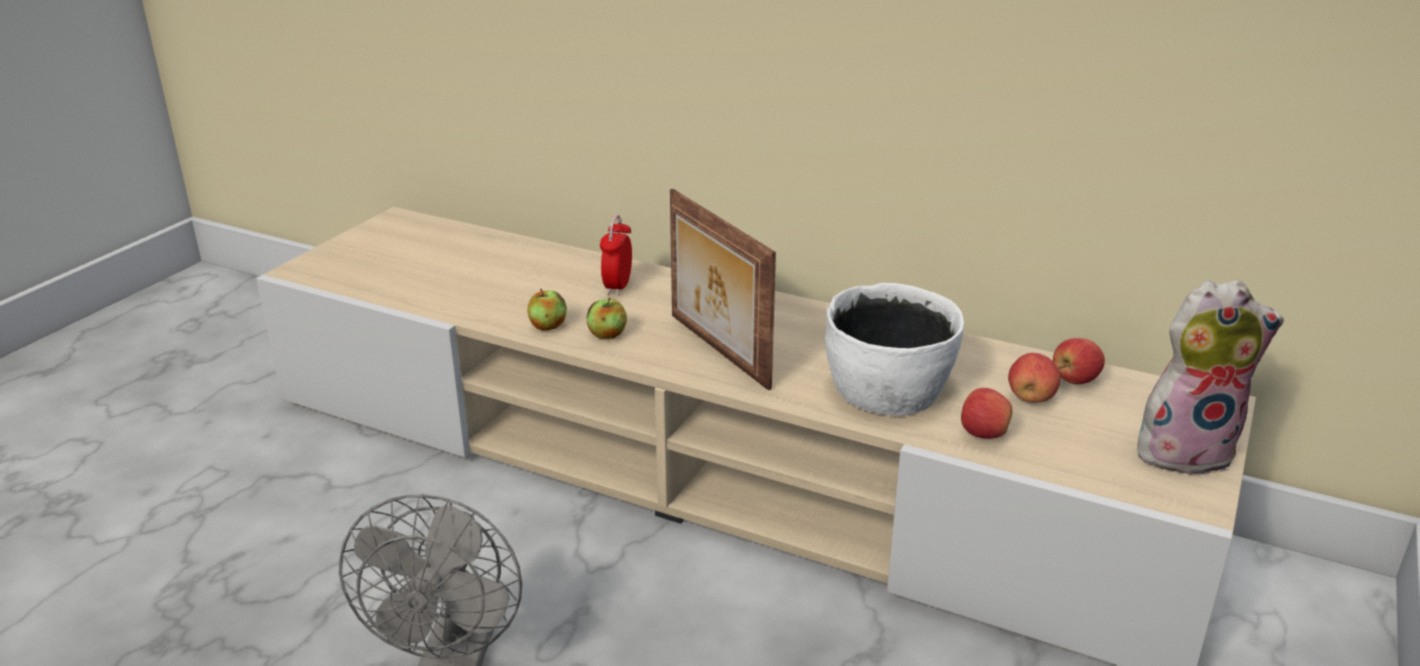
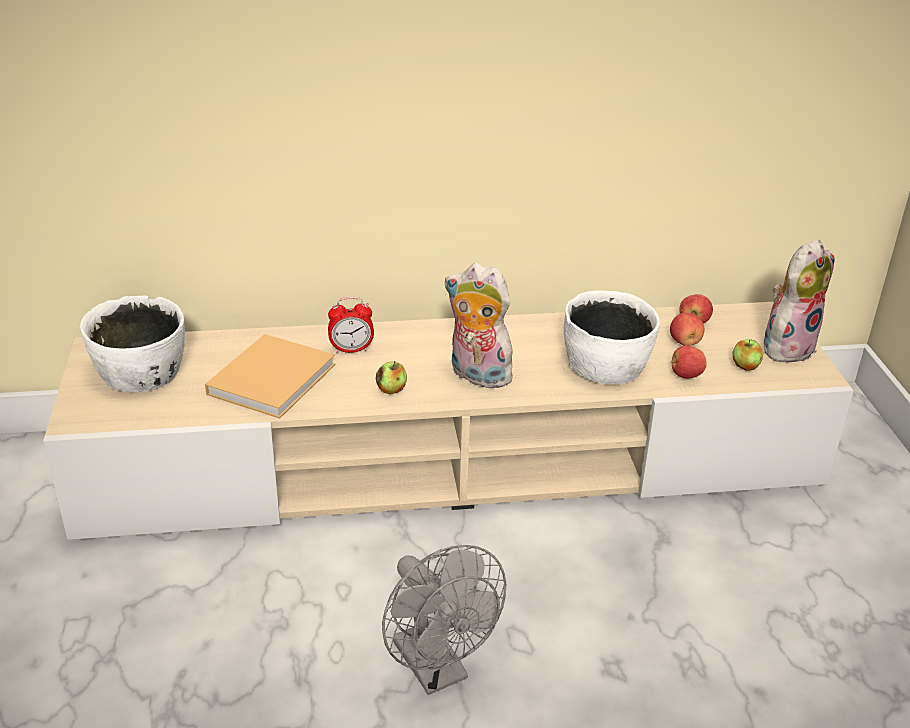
camera: 35 degrees left, 5 degrees up
(403, 250) = (141, 373): none -> white bowl
(510, 288) = (274, 377): none -> beige book
(548, 326) = (341, 398): apple -> apple (745, 366)
(617, 287) = (351, 350): alarm clock -> alarm clock turned 75 degrees counterclockwise
(716, 351) = (476, 376): picture frame -> plush toy

